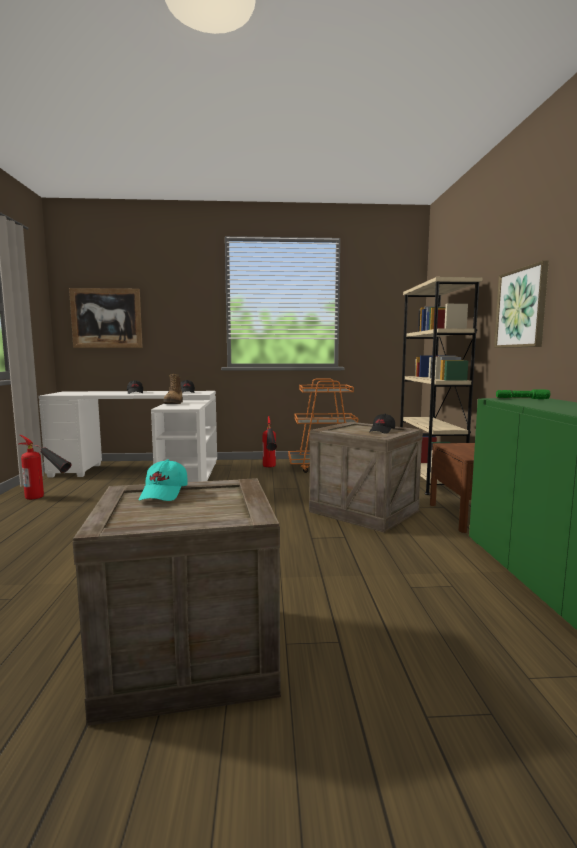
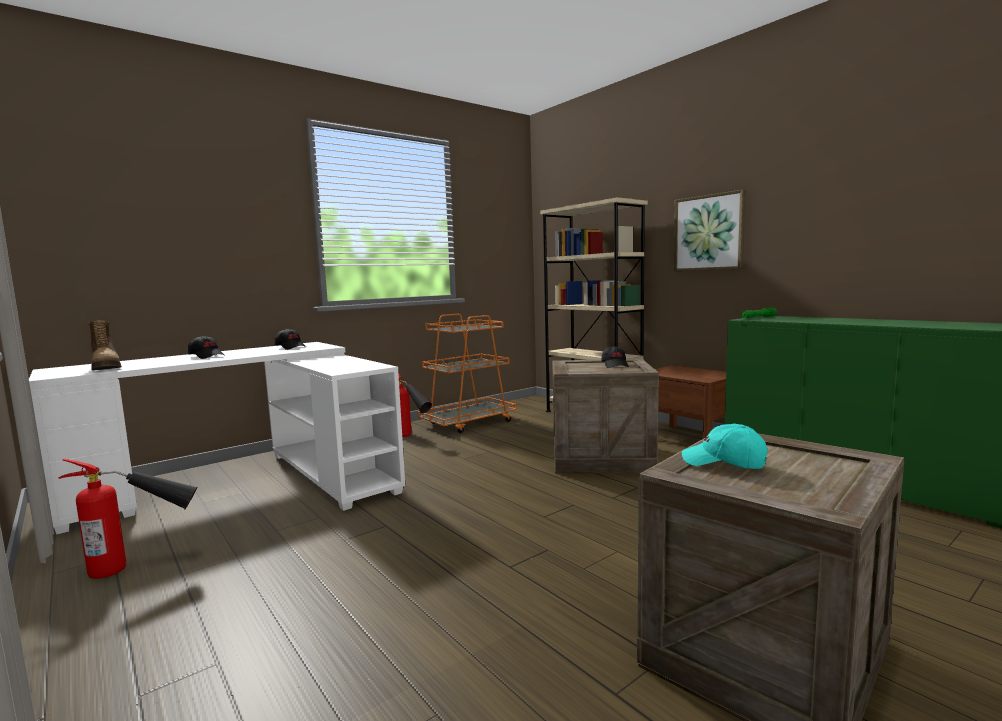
camera: 35 degrees left, 0 degrees up
(106, 318) = (109, 233): picture -> none
(164, 493) = (724, 463): turquoise cap -> turquoise cap turned 150 degrees clockwise
(174, 403) = (321, 364): boot -> boot (107, 368)

